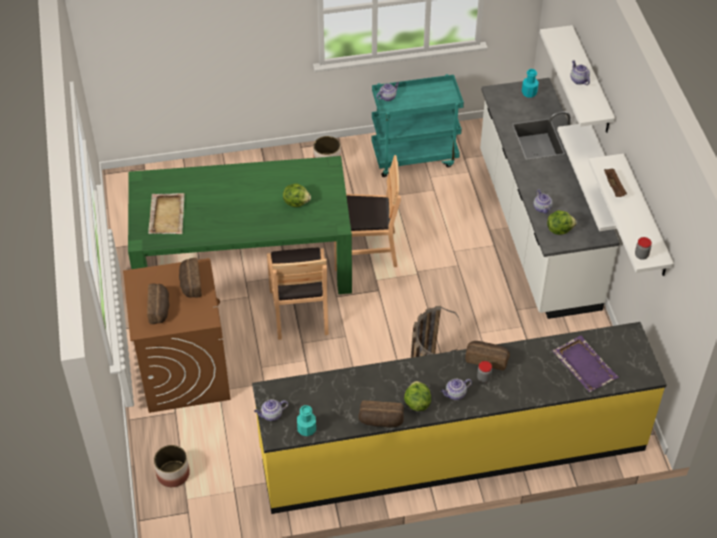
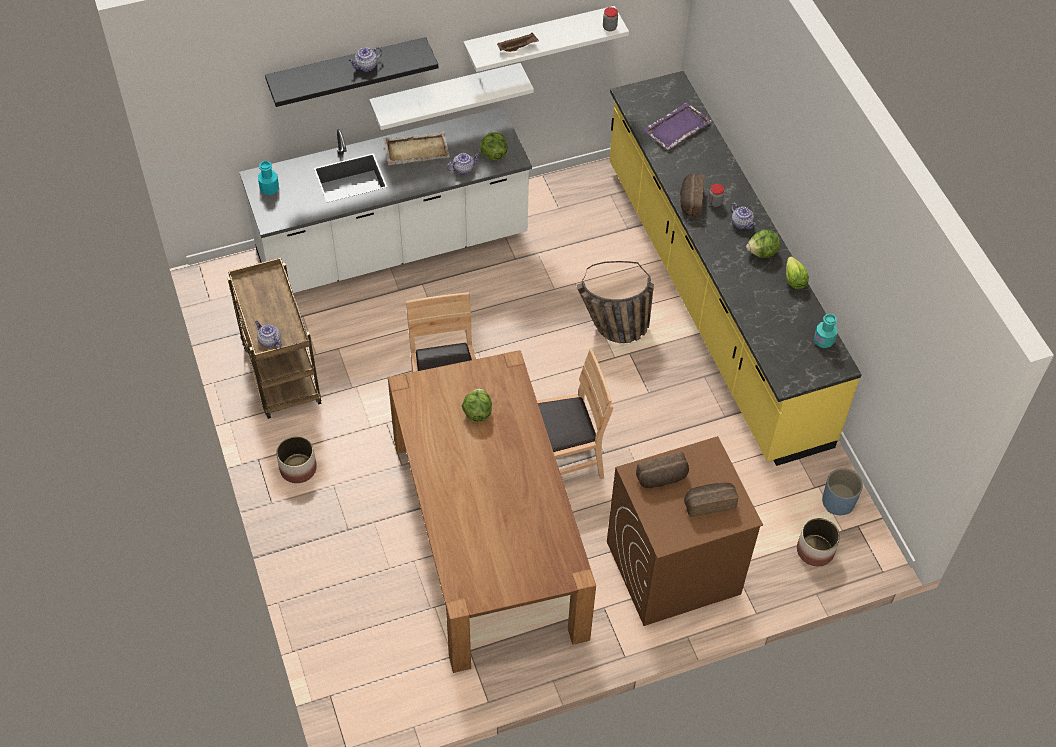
camera: 100 degrees left, 5 degrees up
(167, 215) = (523, 553): beige tray -> beige tray (415, 150)
(215, 502) = (838, 502): none -> blue planter
(243, 261) = (488, 536): green dining table -> brown dining table
(271, 415) = (816, 374): teapot -> none
(381, 421) = (794, 280): bread -> lettuce
(415, 156) = (280, 373): turquoise cart -> brown cart
(591, 81) = (347, 68): white shelf -> black shelf

